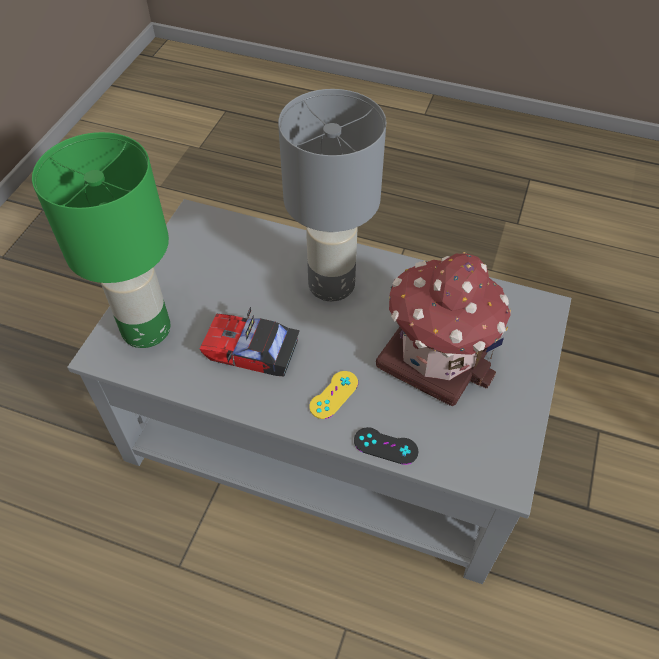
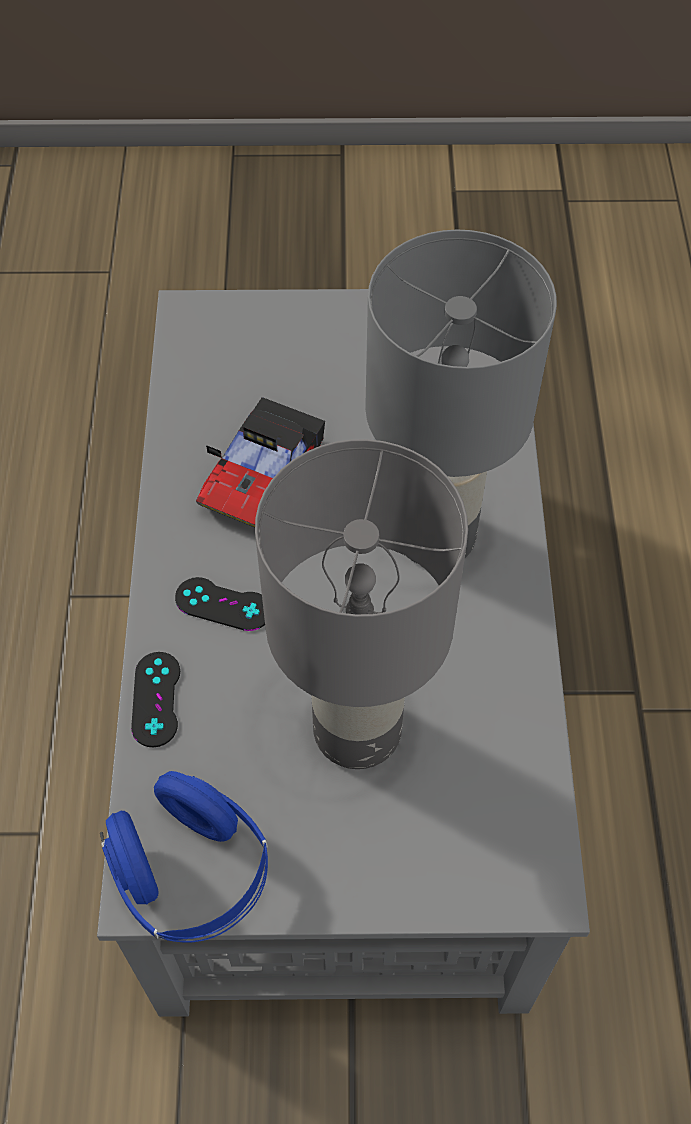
camera: 70 degrees right, 5 degrees up
(147, 329) = (251, 345): green table lamp -> none
(251, 350) = (263, 476): toy car -> toy car turned 150 degrees counterclockwise
(334, 395) = (223, 604): yellow game controller -> black game controller
(438, 353) = (359, 728): toy house -> grey table lamp
(502, 456) = (191, 873): none -> blue headphones

